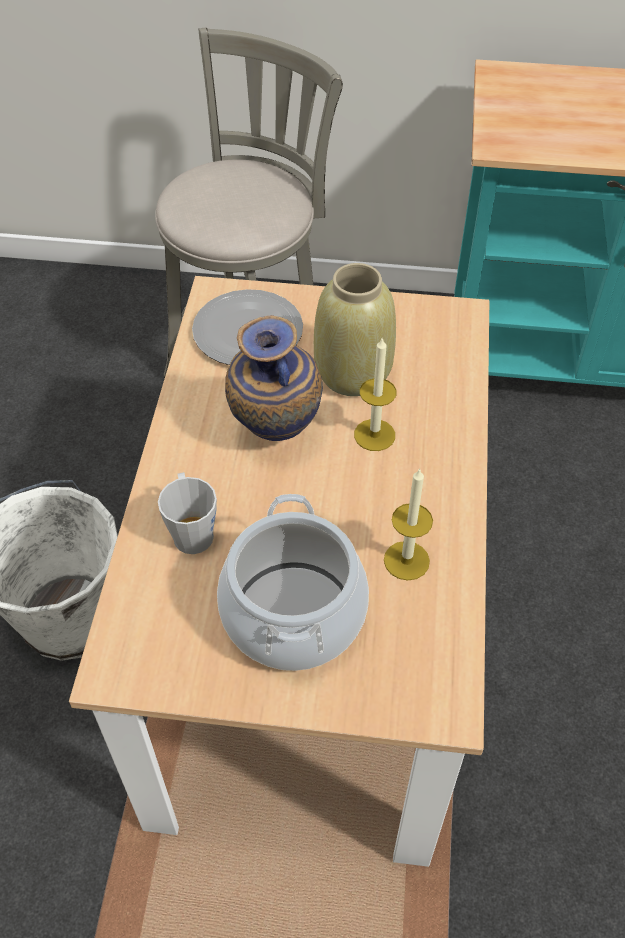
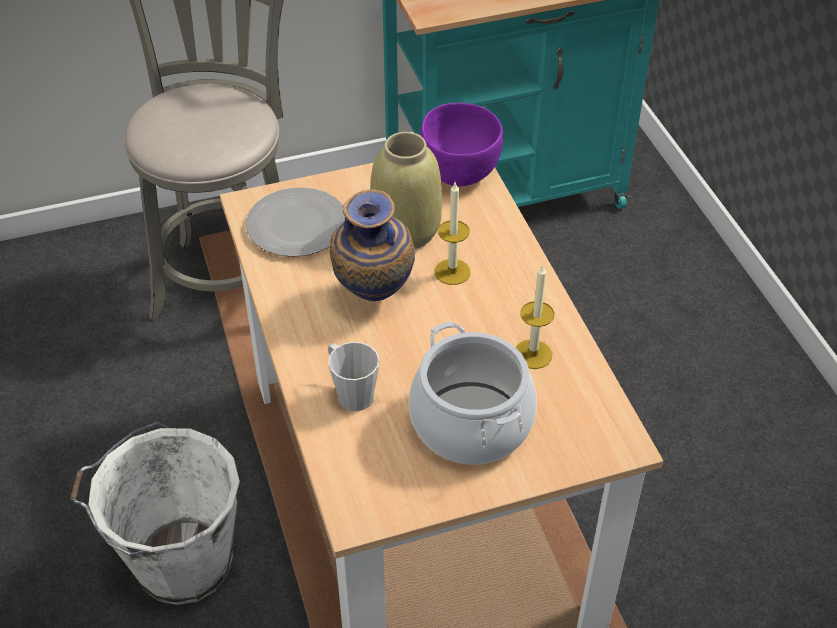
camera: 25 degrees left, 5 degrees down
(447, 328) = (459, 172): none -> purple bowl

